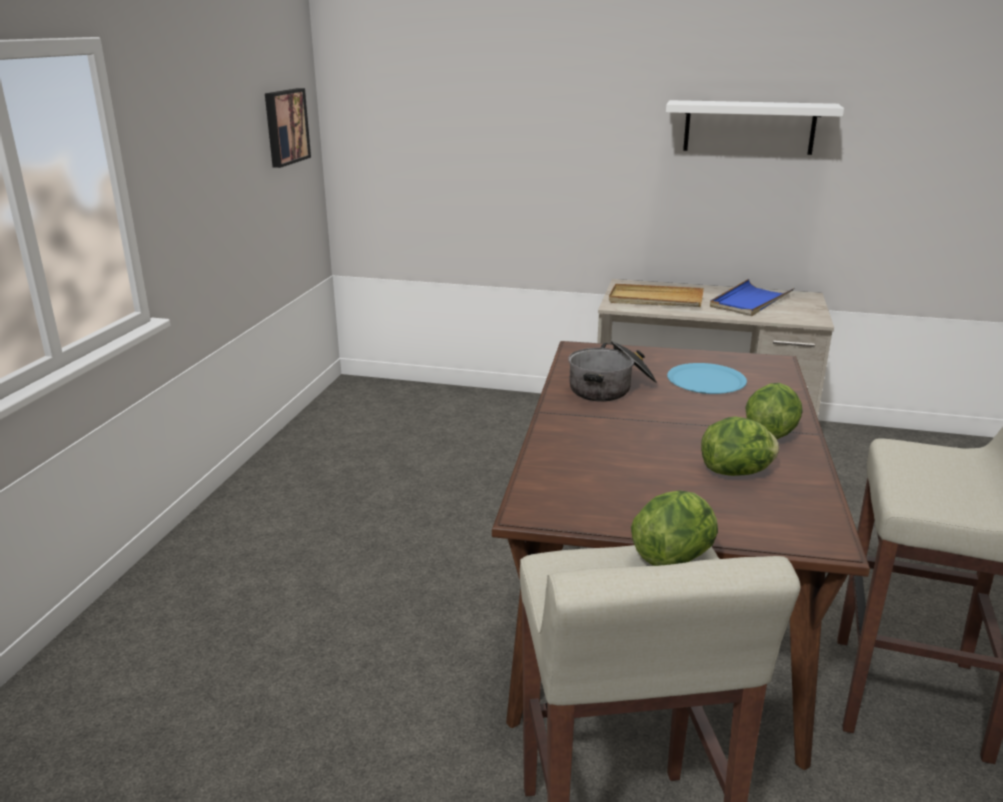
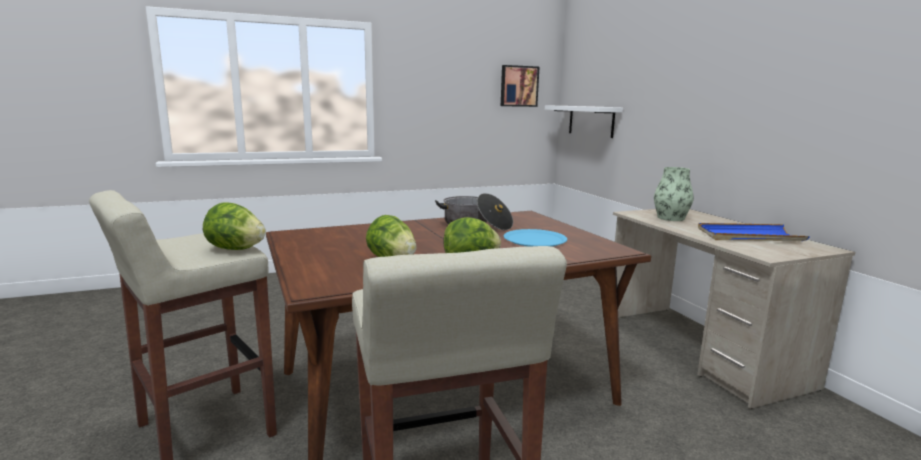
camera: 55 degrees right, 10 degrees down
(655, 300) = (670, 218): beige tray -> vase
(749, 127) = (795, 77): white shelf -> white shelf (591, 121)

